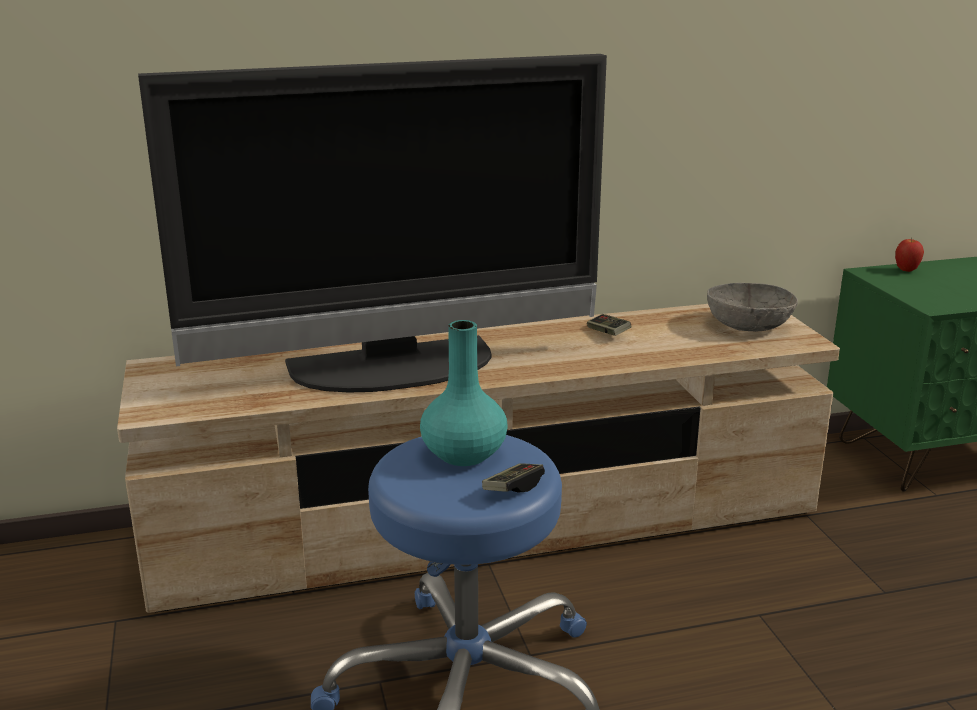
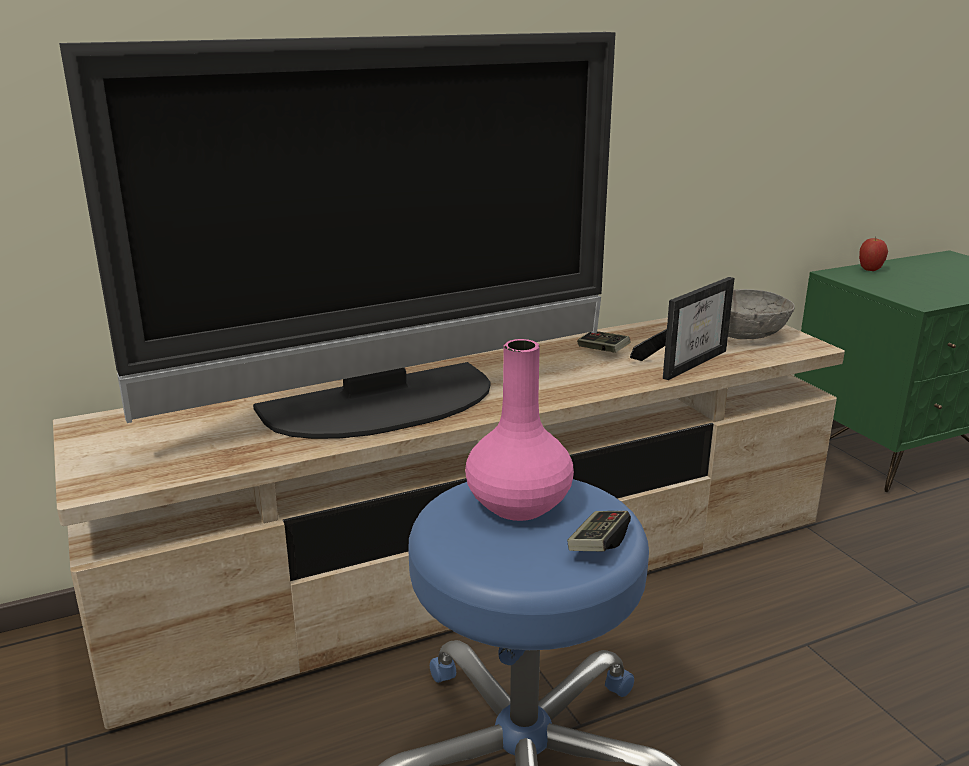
camera: 10 degrees left, 0 degrees up
(464, 455) = (520, 506): turquoise vase -> pink vase
(681, 348) = (687, 361): none -> picture frame

